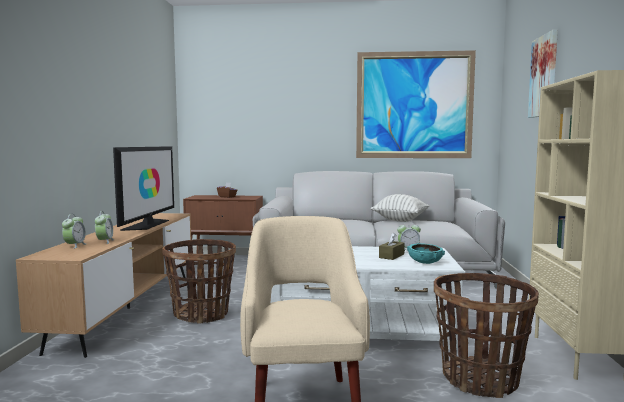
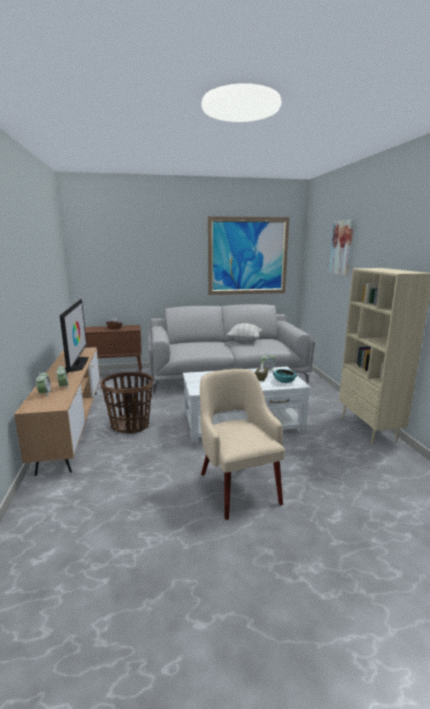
camera: 15 degrees left, 10 degrees up
(480, 379) = (325, 451): basket -> none

